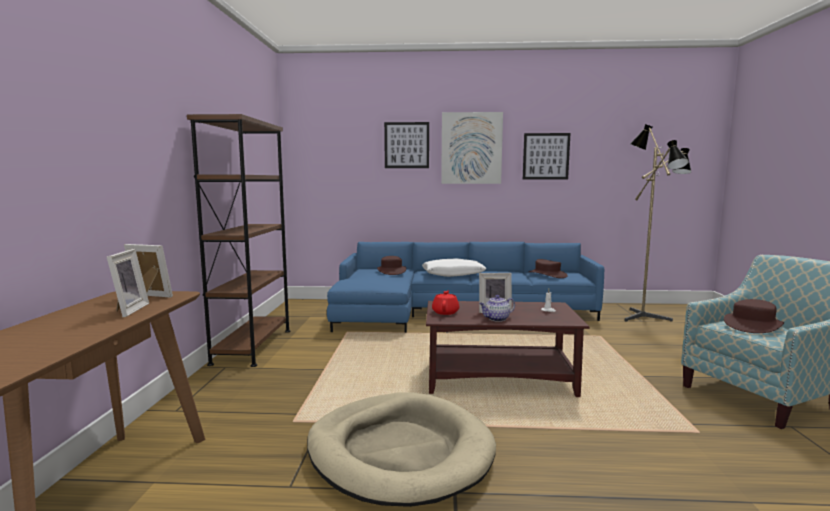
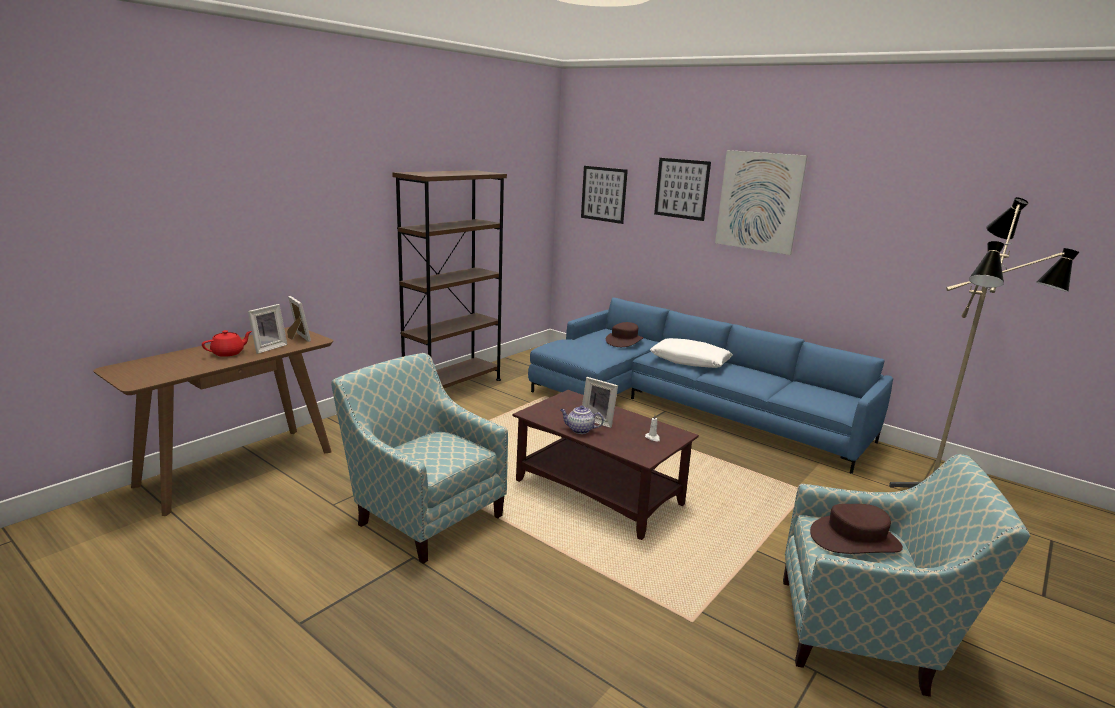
camera: 35 degrees right, 10 degrees up
(399, 452) = (423, 514): beige dog bed -> armchair
(445, 312) = (553, 407): red teapot -> red teapot (228, 353)
(546, 156) = (861, 225): picture -> picture (603, 194)
(547, 274) = (805, 392): brown hat -> none

